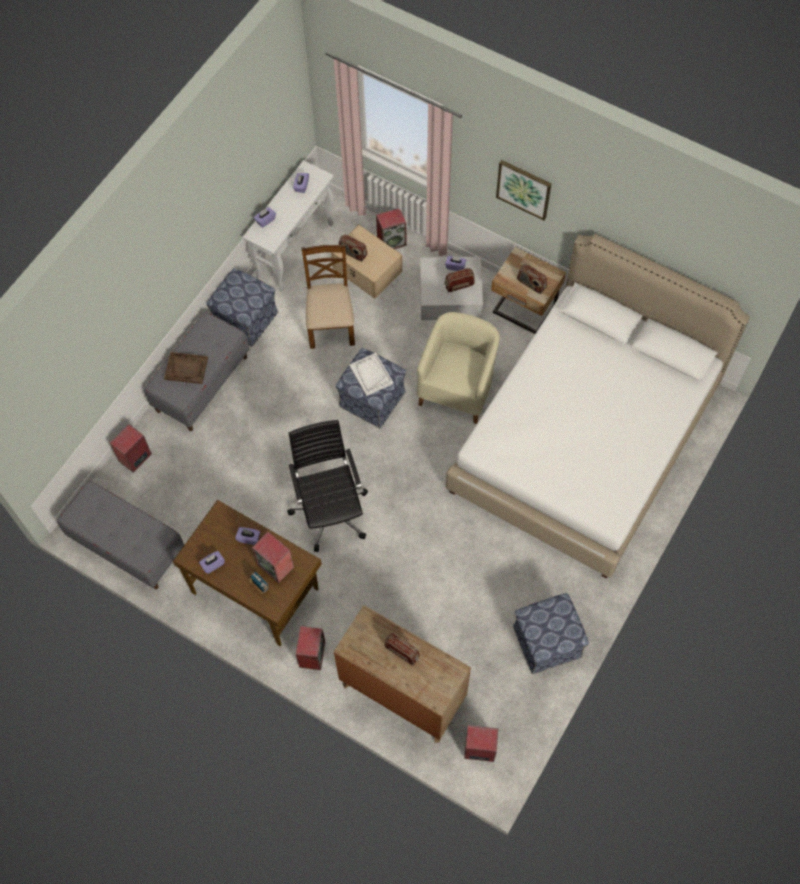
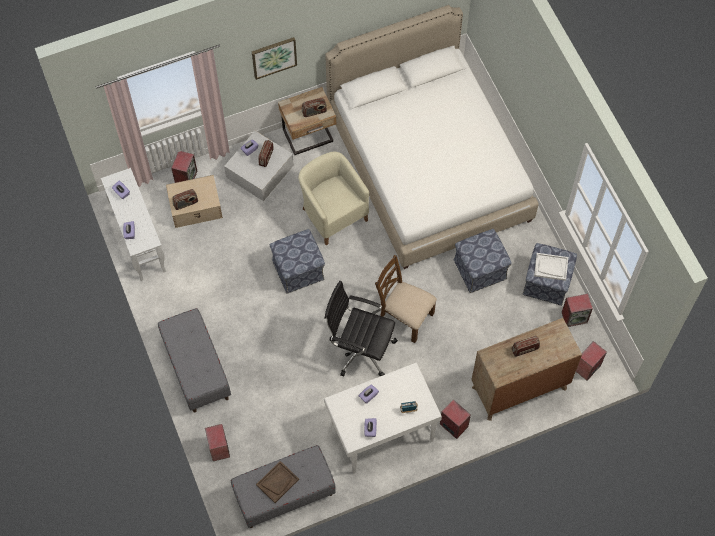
camera: 55 degrees left, 0 degrees up
(186, 368) = (195, 362): brown tray -> brown tray (277, 482)
(246, 319) = (169, 308): ottoman -> ottoman (480, 269)
(255, 589) = (381, 431): brown desk -> white desk
(276, 565) = (401, 391): speaker -> speaker (574, 317)
(331, 323) = (218, 257): brown chair -> brown chair (404, 316)
(371, 375) = (296, 251): white tray -> white tray (550, 267)

